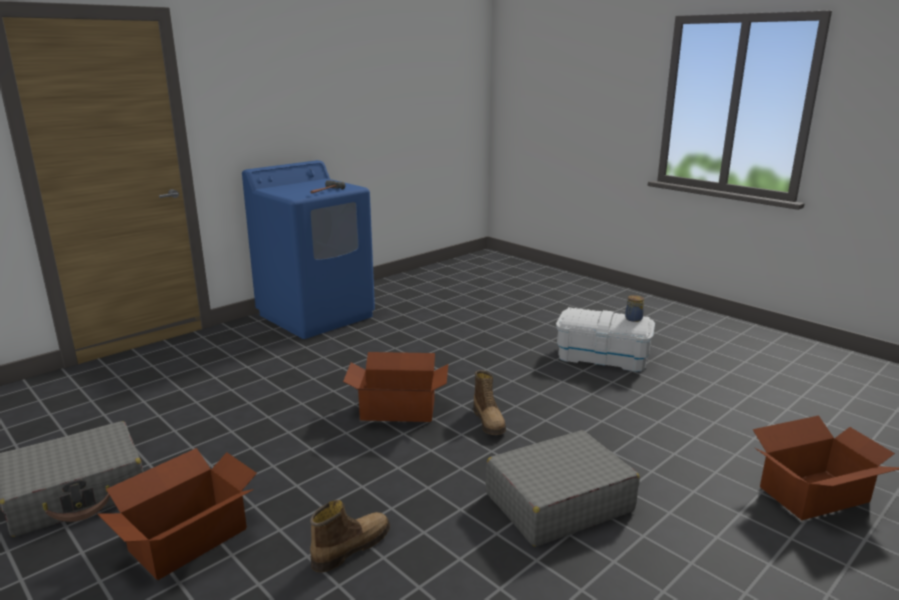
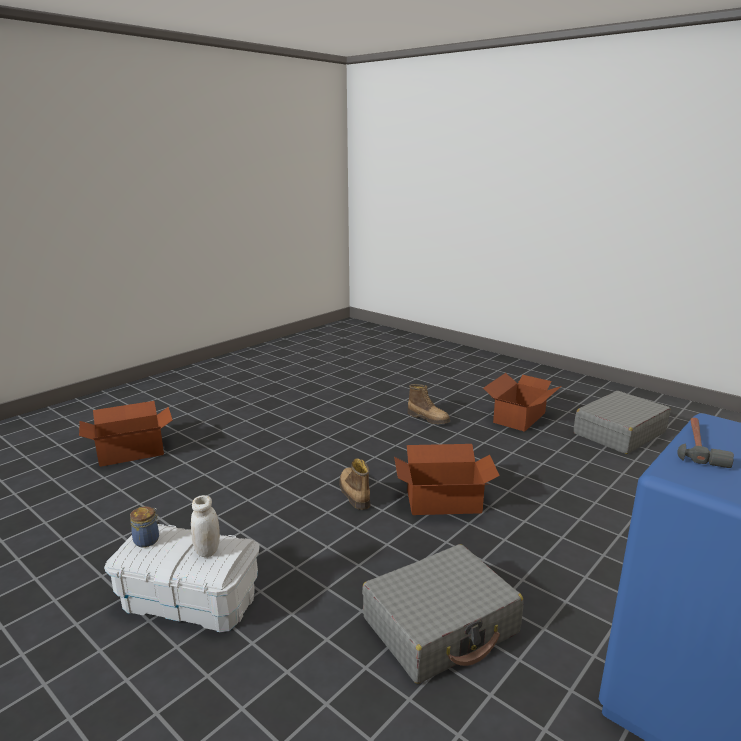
camera: 175 degrees right, 0 degrees up
(350, 547) = (428, 418): boot -> boot turned 90 degrees counterclockwise
(558, 502) = (308, 441): grey suitcase -> grey suitcase (441, 626)
(587, 313) = (207, 550): none -> white jar

